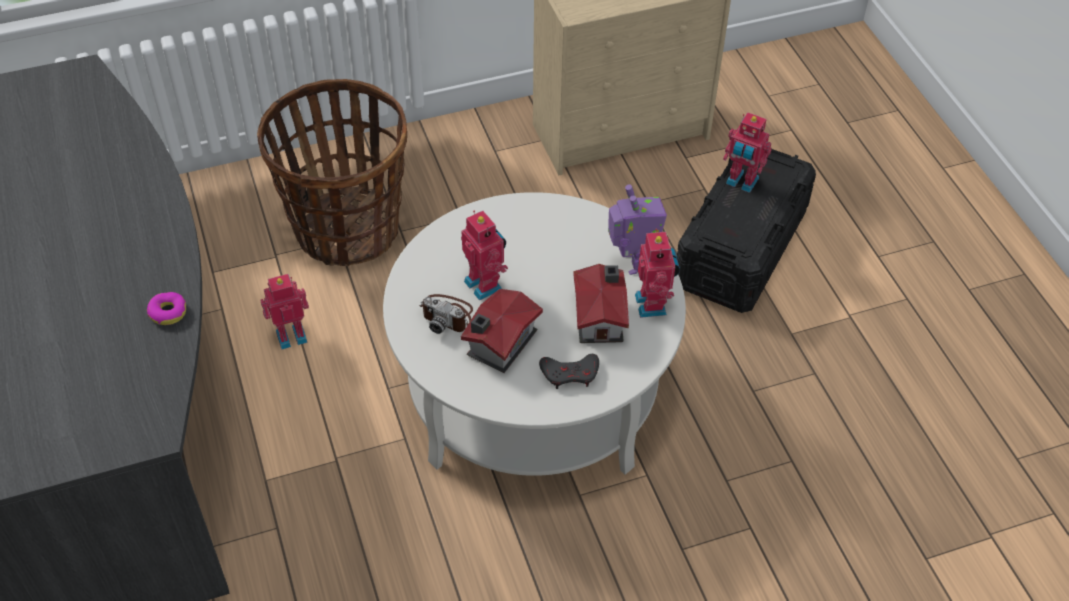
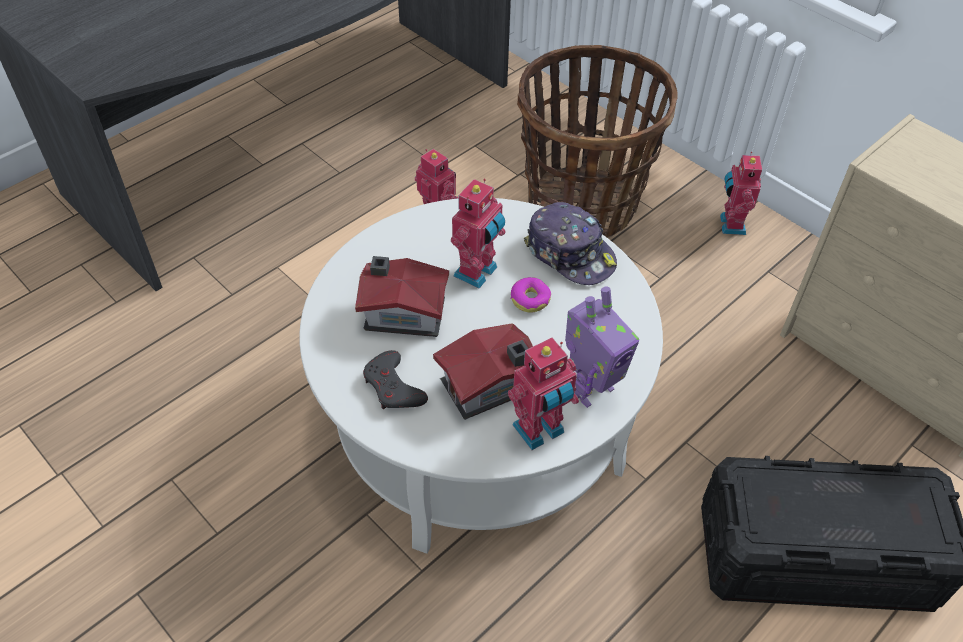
camera: 65 degrees right, 0 degrees up
(168, 312) = (238, 39): donut -> donut (530, 299)
(448, 315) = (419, 259): camera -> none
(499, 223) = (570, 253): none -> cap
(741, 182) = (867, 489): toy robot -> toy robot (730, 225)

